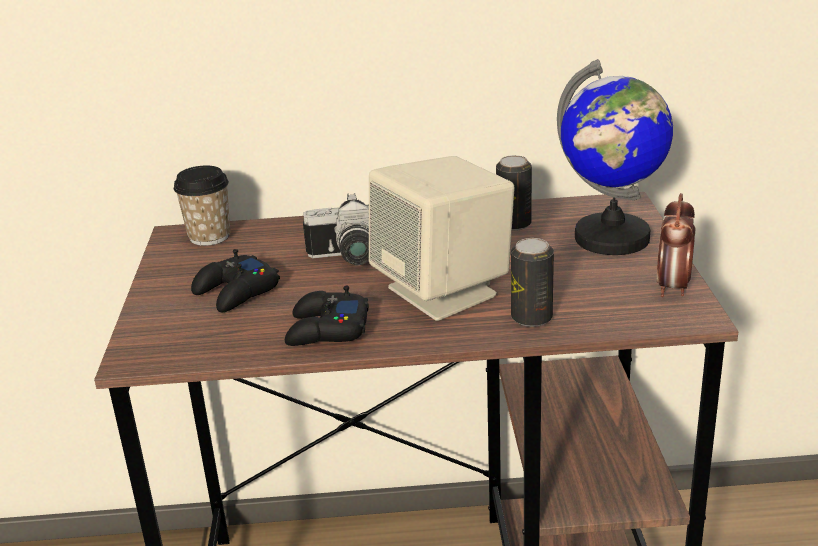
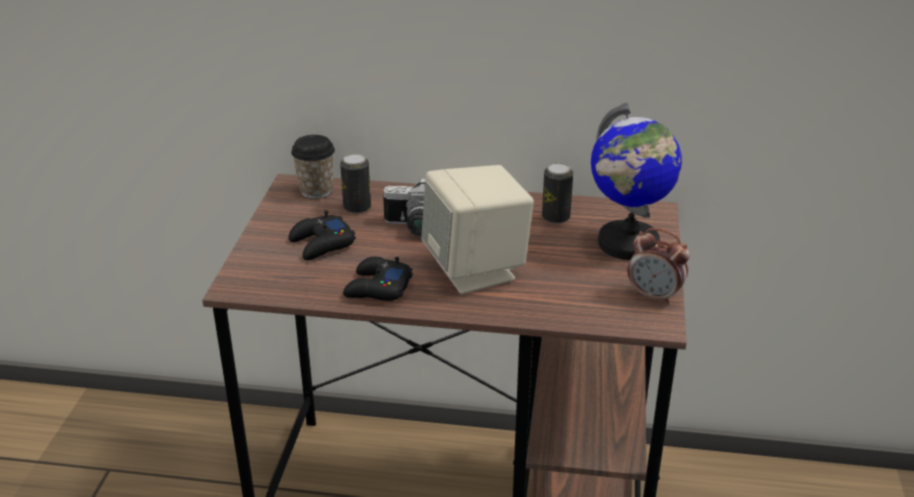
camera: 10 degrees right, 5 degrees up
(531, 318) = (533, 304): can -> can (357, 207)
(673, 288) = (654, 296): alarm clock -> alarm clock turned 90 degrees counterclockwise

